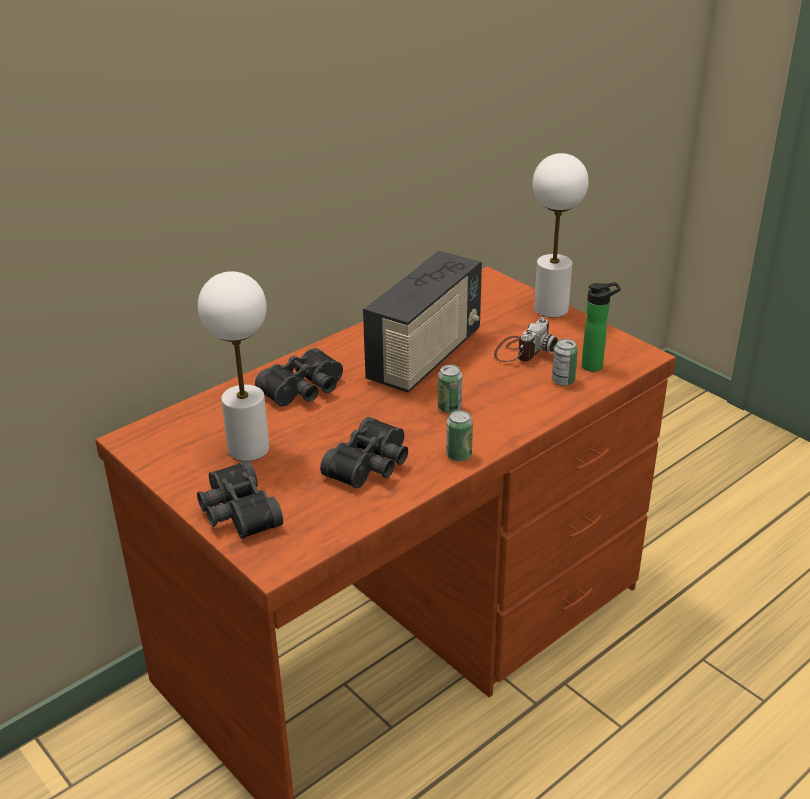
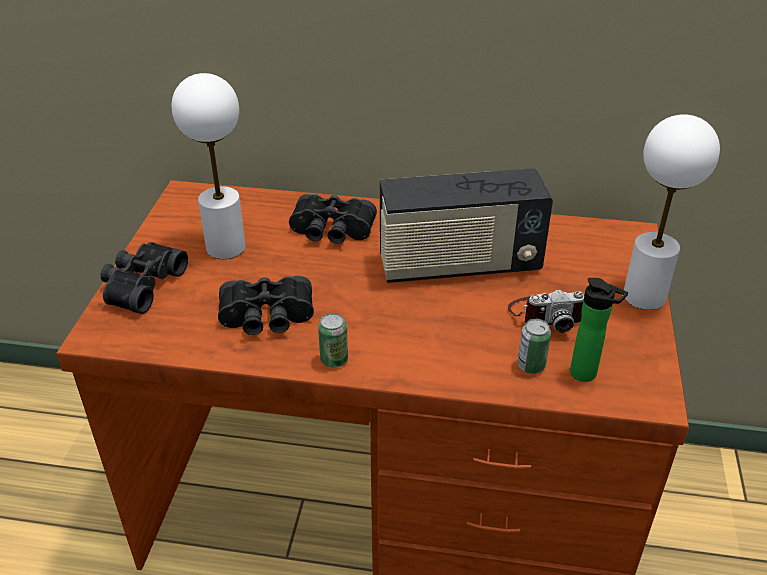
camera: 50 degrees right, 5 degrees up
(449, 408) = (399, 318): can -> none

